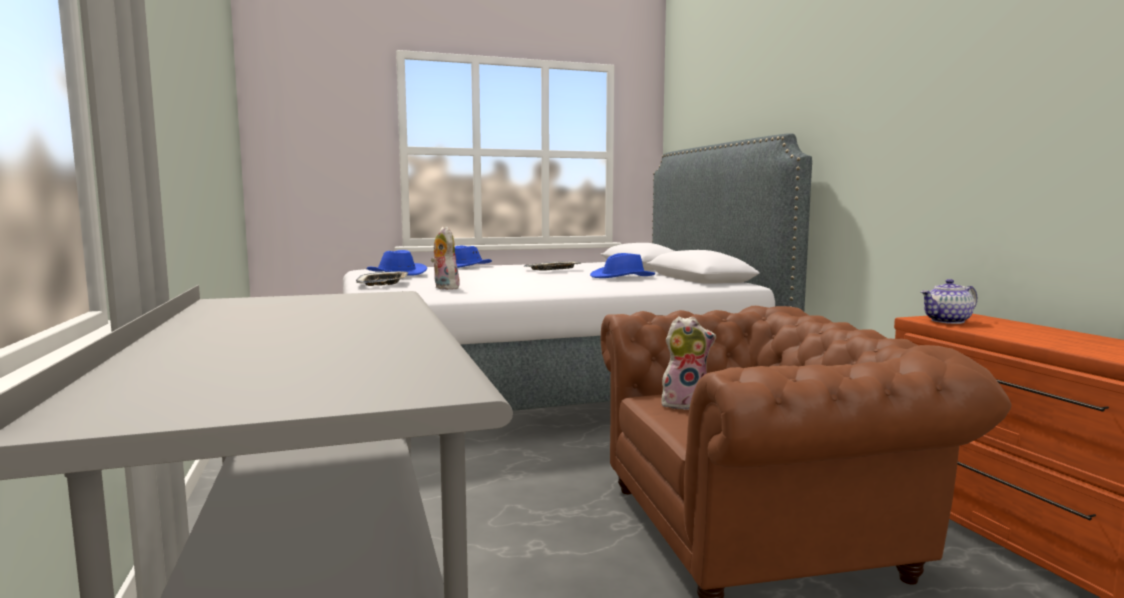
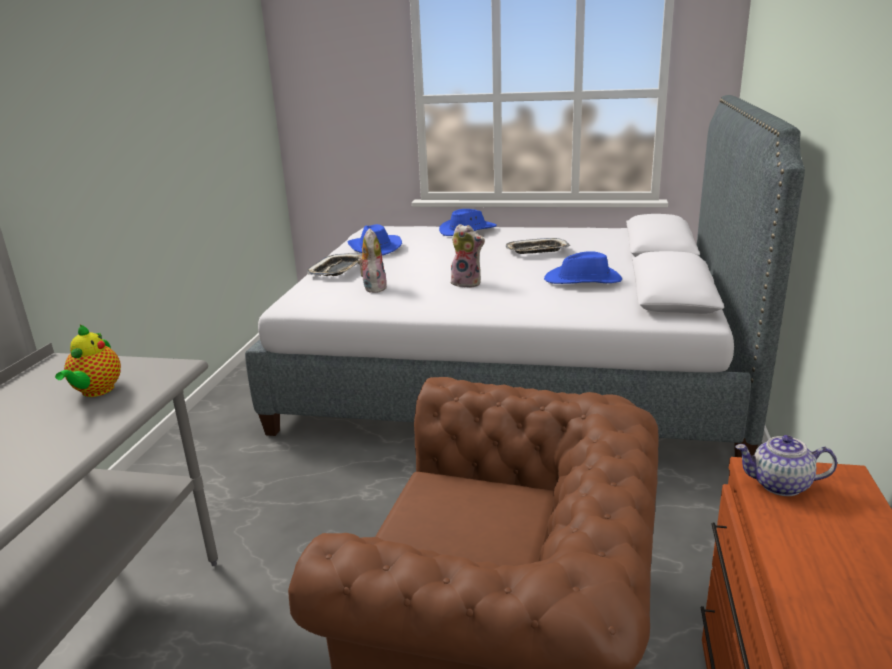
camera: 30 degrees right, 15 degrees up
(336, 305) = (96, 391): none -> teapot
(684, 404) = (445, 501): plush toy -> plush toy (467, 283)

